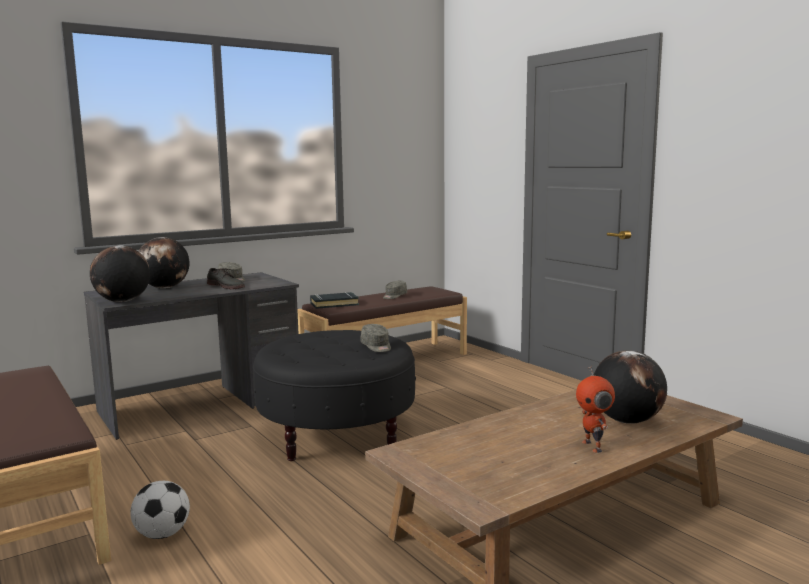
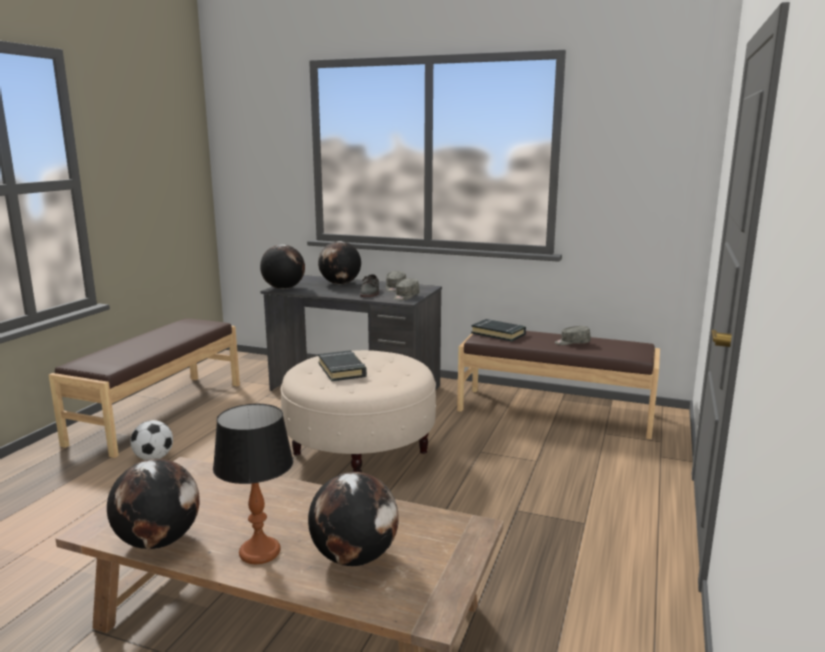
camera: 55 degrees right, 5 degrees up
(322, 350) = (342, 370): none -> black book
(337, 434) = (361, 452): black ottoman -> beige ottoman
(376, 346) = (377, 383): grey cap -> grey cap (405, 296)
(537, 479) = (158, 541): none -> globe
(593, 446) = (259, 552): toy robot -> table lamp

